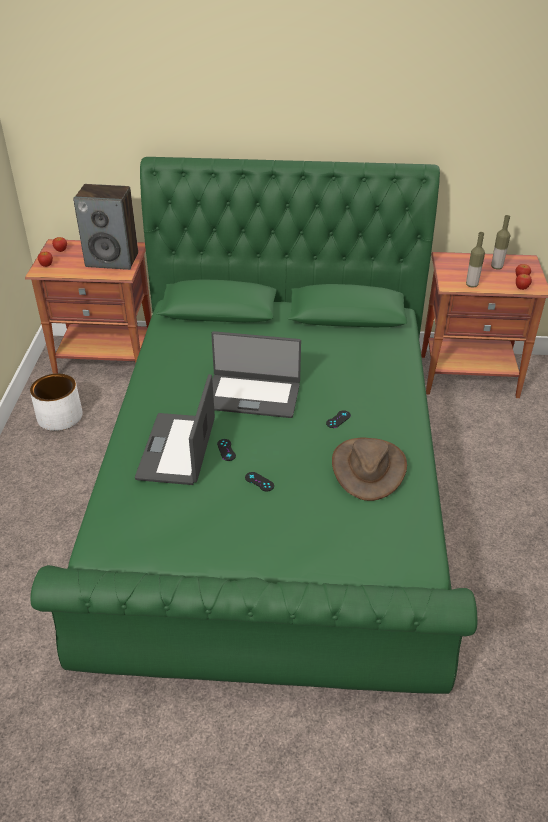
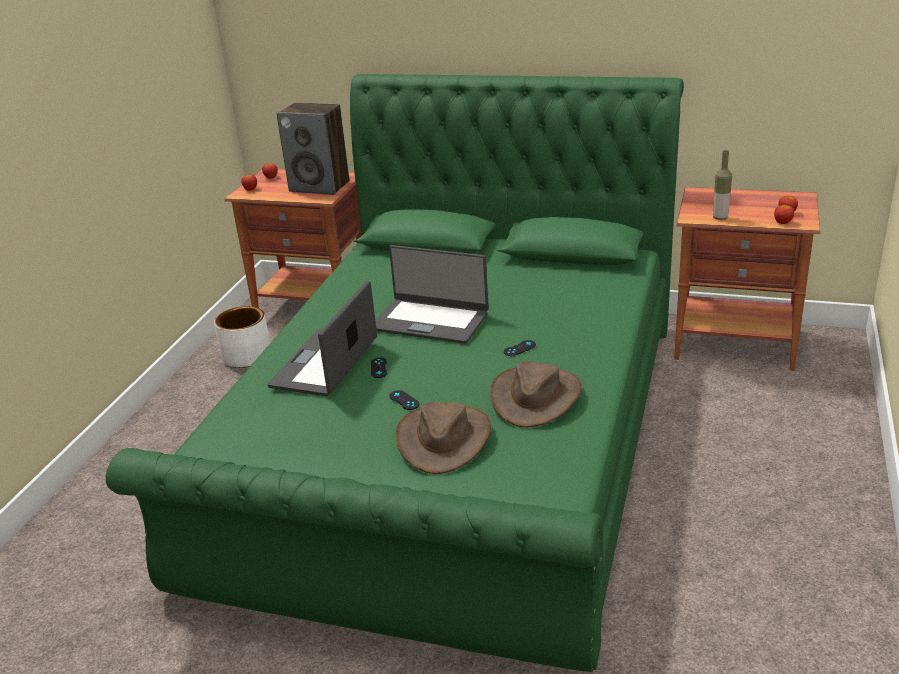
camera: 15 degrees right, 10 degrees down
(307, 518) = (443, 438): none -> brown hat
(496, 267) = (759, 202): bottle -> none

